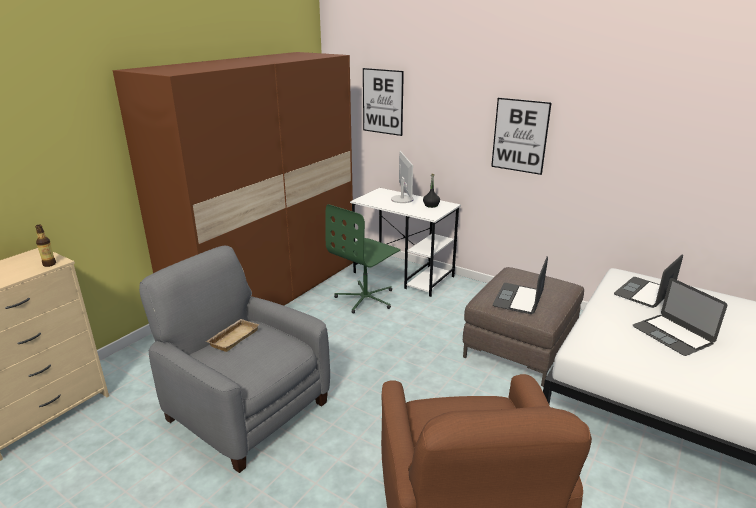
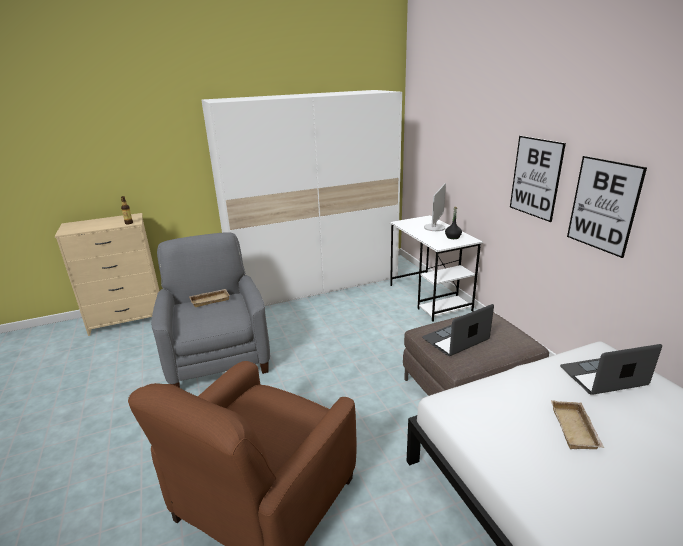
camera: 35 degrees right, 0 degrees up
(269, 292) = (315, 283): brown wardrobe -> white wardrobe
(366, 298) = (377, 307): green office chair -> none
(382, 101) = (438, 136): picture -> picture (603, 205)
(672, 335) = (576, 429): laptop -> beige tray

